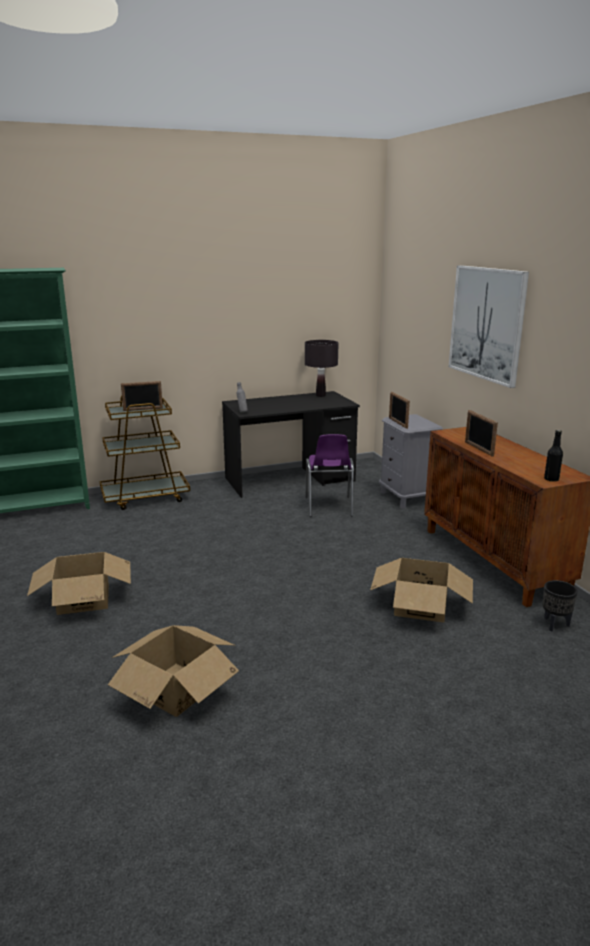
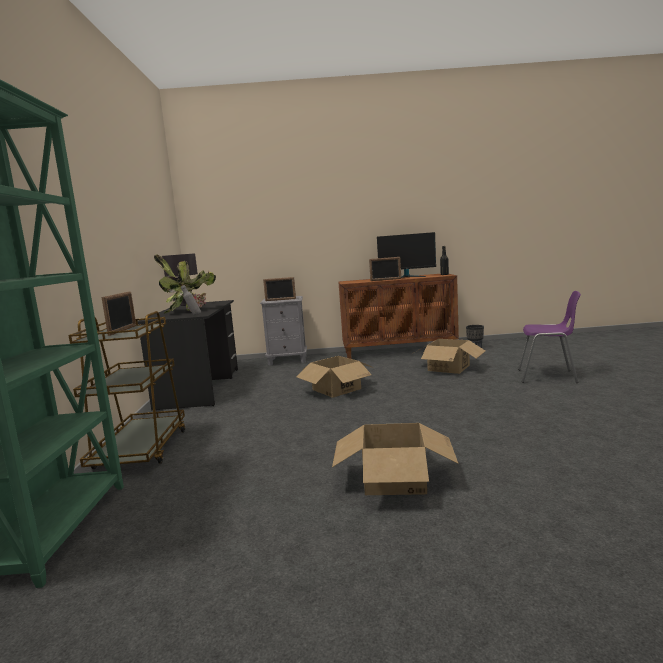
camera: 70 degrees left, 10 degrees down
(176, 689) = (561, 433): cardboard box -> cardboard box (337, 389)
(275, 405) = (189, 311): none -> potted plant
(328, 507) = (278, 379): purple chair -> purple chair (548, 376)
(487, 323) = (330, 212): picture -> none
(520, 458) = (407, 277): none -> monitor

